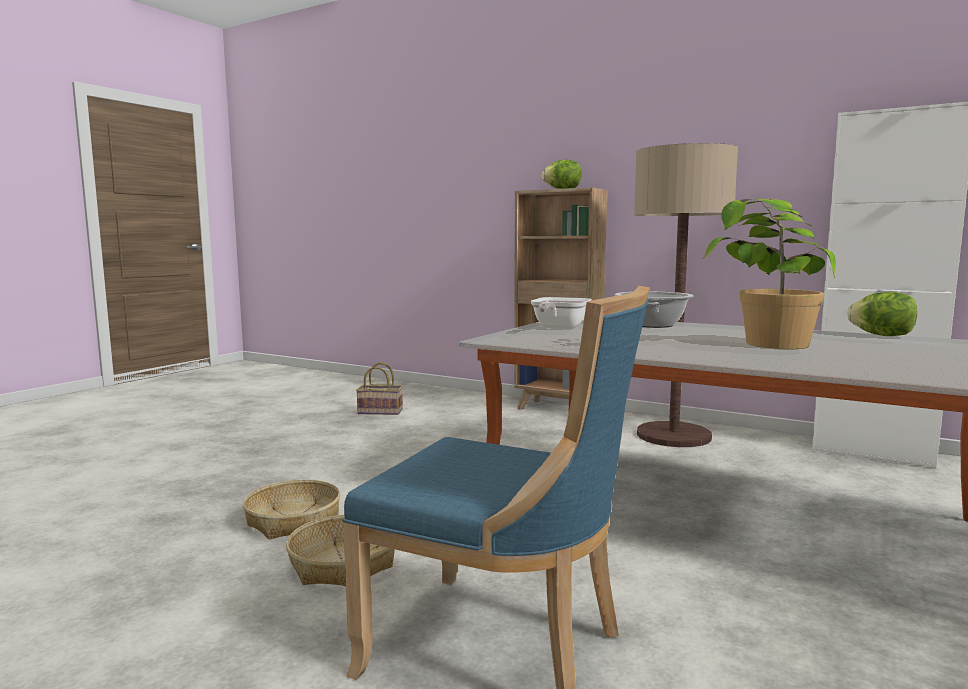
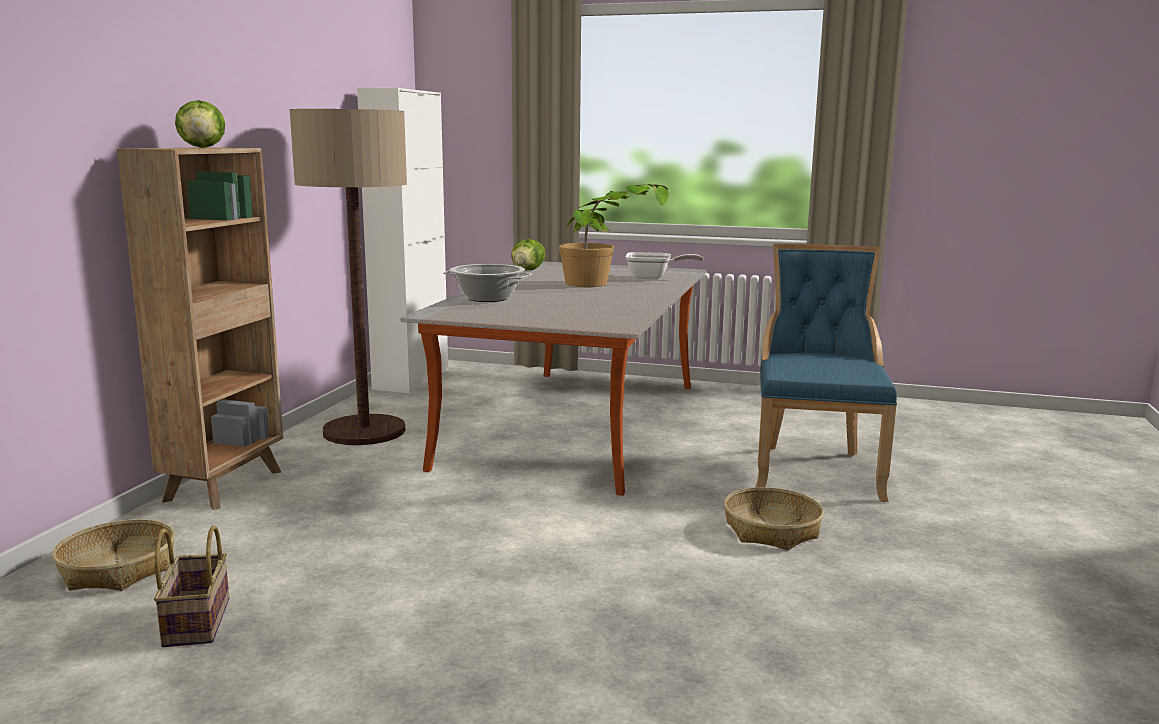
camera: 105 degrees left, 5 degrees up
(293, 521) = (713, 574): basket -> basket (119, 569)
(558, 328) = (526, 315): frying pan -> frying pan (653, 278)

